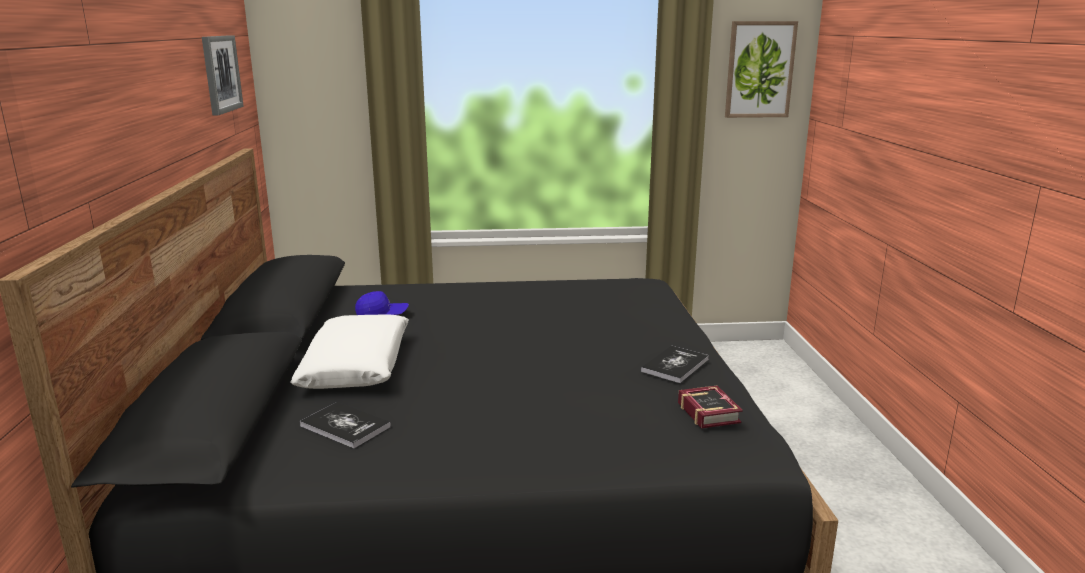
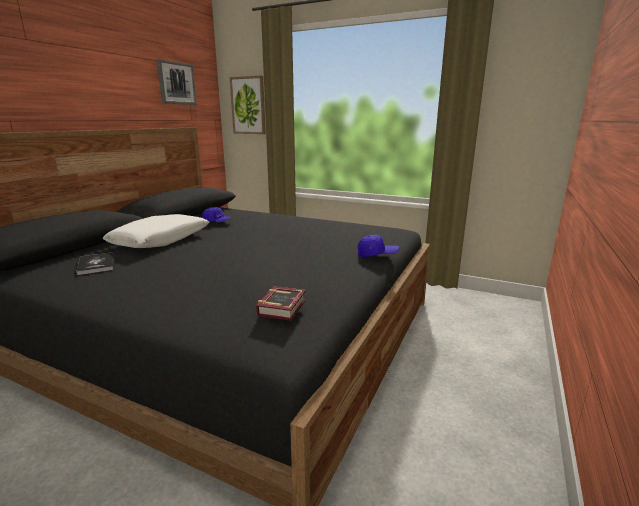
camera: 30 degrees right, 0 degrees up
(675, 365) = (322, 276): book -> none
(682, 323) = (377, 255): none -> blue cap
(759, 69) = (534, 79): picture -> picture (248, 105)

